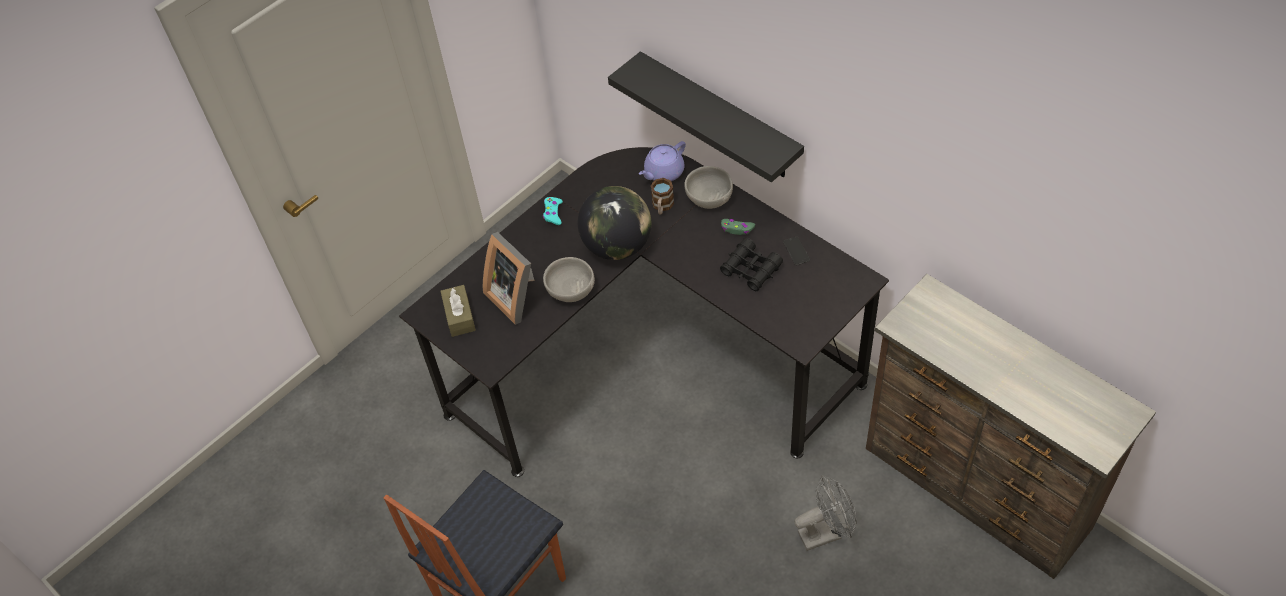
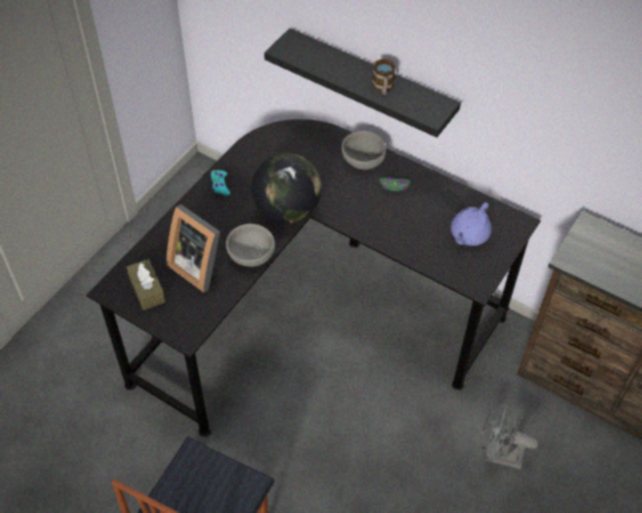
camera: 15 degrees left, 0 degrees up
(662, 206) = (321, 171): mug -> mug (383, 88)
(663, 172) = (316, 140): purple teapot -> purple teapot (469, 235)
(751, 269) = (415, 221): black binoculars -> none
(825, 532) = (498, 455): grey fan -> grey fan turned 135 degrees counterclockwise

